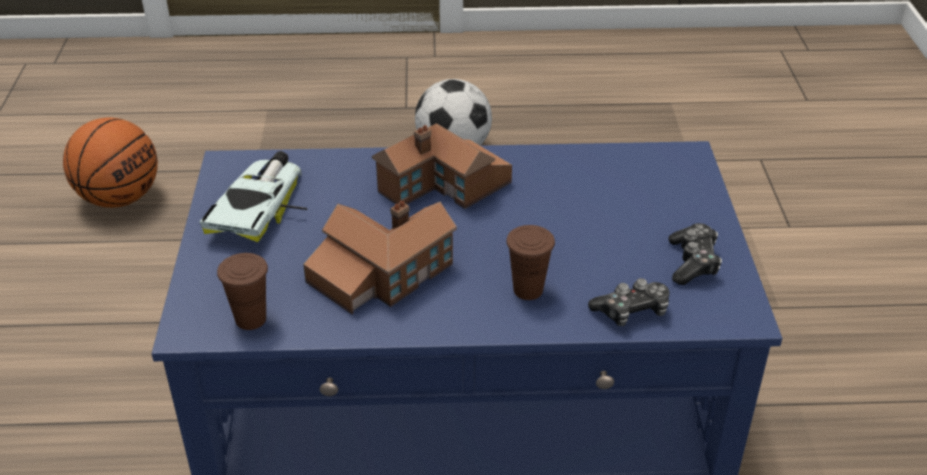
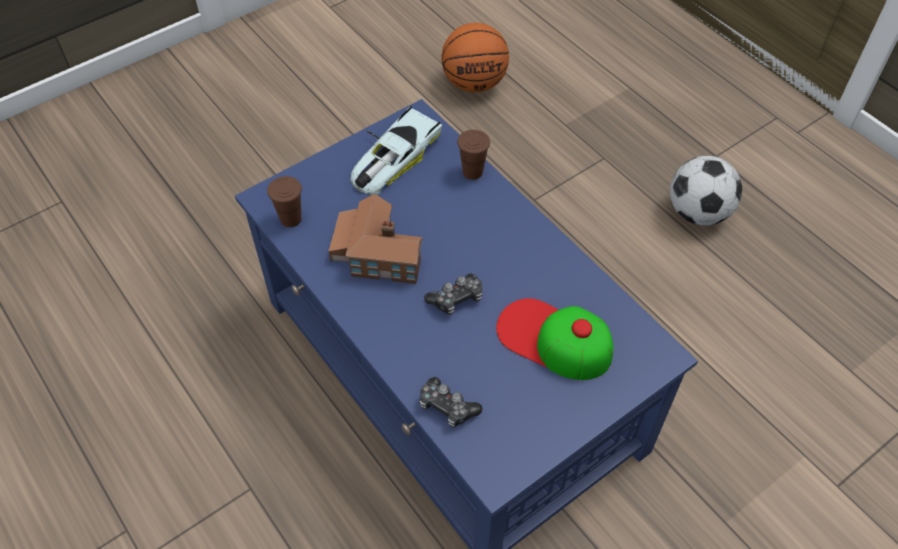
camera: 55 degrees right, 15 degrees up
(261, 205) = (392, 158): toy car -> toy car turned 150 degrees clockwise
(444, 186) = (491, 234): toy house -> none
(528, 290) = (422, 337): brown cup -> brown cup (472, 172)
(612, 207) = (554, 339): none -> cap
(693, 262) = (531, 419): game controller -> game controller (456, 299)

